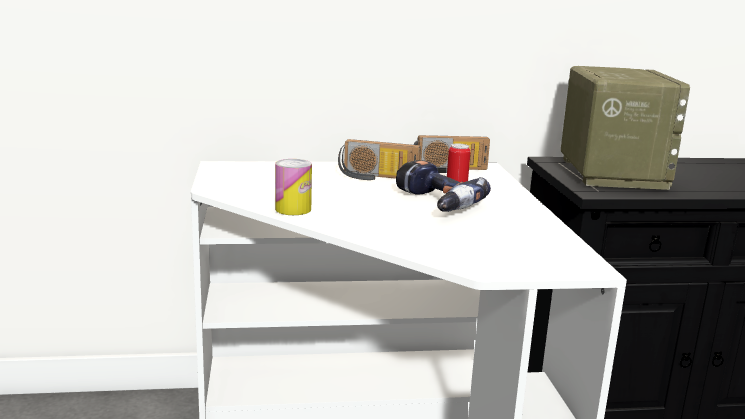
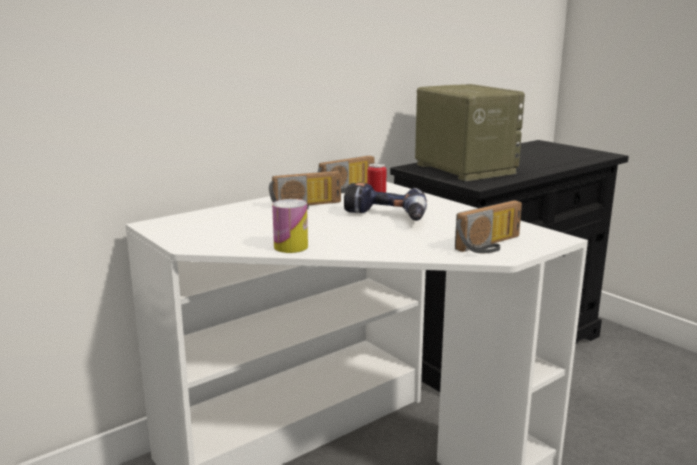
camera: 30 degrees left, 0 degrees up
(493, 256) = (491, 245): none -> radio

